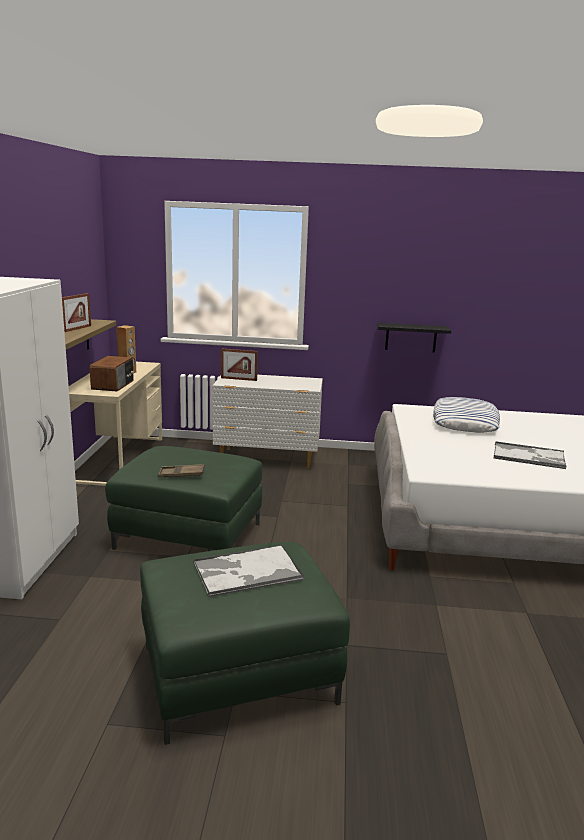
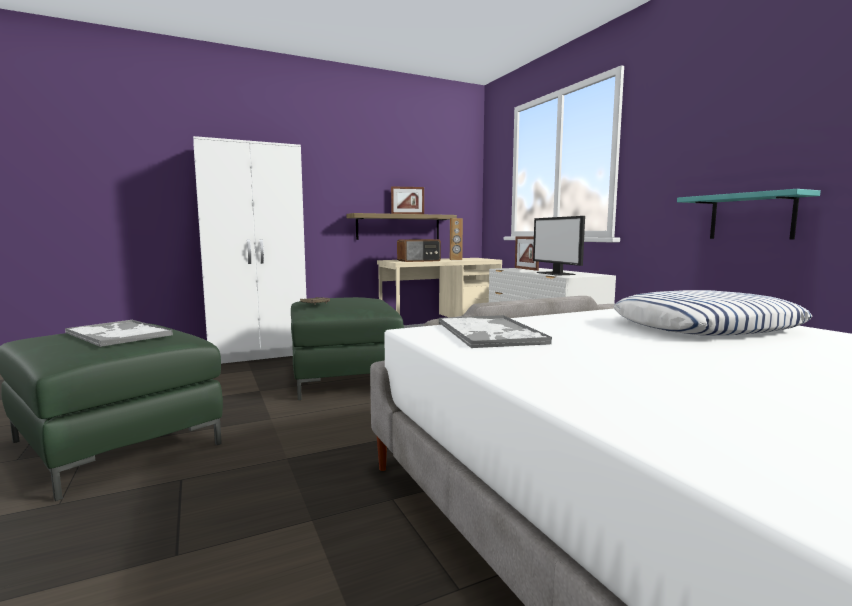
camera: 60 degrees right, 10 degrees down
(289, 384) = (556, 273): none -> monitor
(411, 337) = (751, 217): black shelf -> turquoise shelf
(529, 456) = (657, 365): tray -> tray (490, 333)

